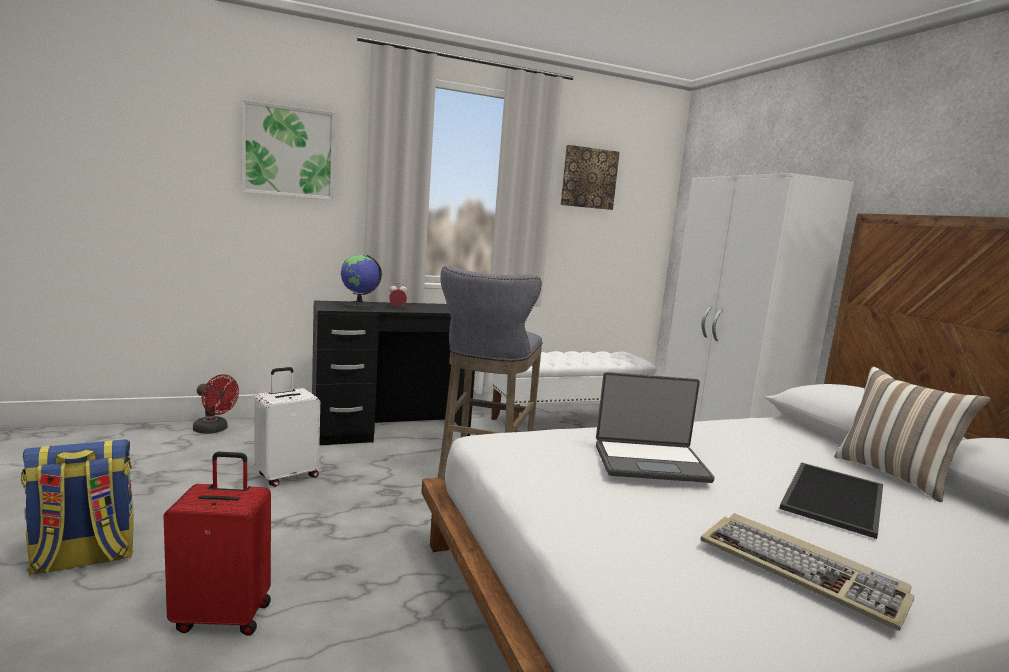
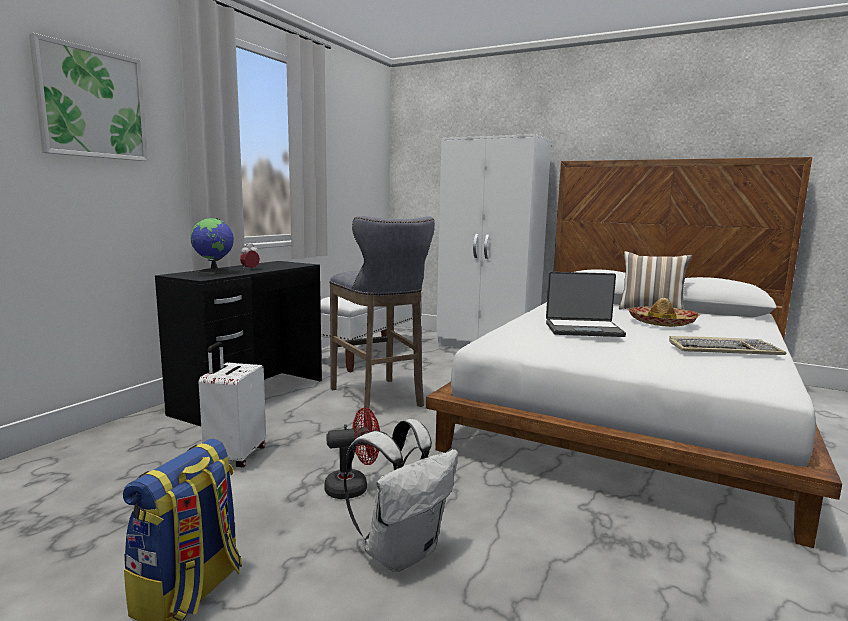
camera: 40 degrees left, 0 degrees up
(214, 430) = (64, 454): red fan -> red fan (353, 487)
(224, 616) = (402, 551): red suitcase -> white backpack
(588, 178) = (340, 138): picture -> none
(650, 462) = (583, 329): laptop -> laptop turned 45 degrees clockwise
(831, 496) = (661, 323): tray -> hat

